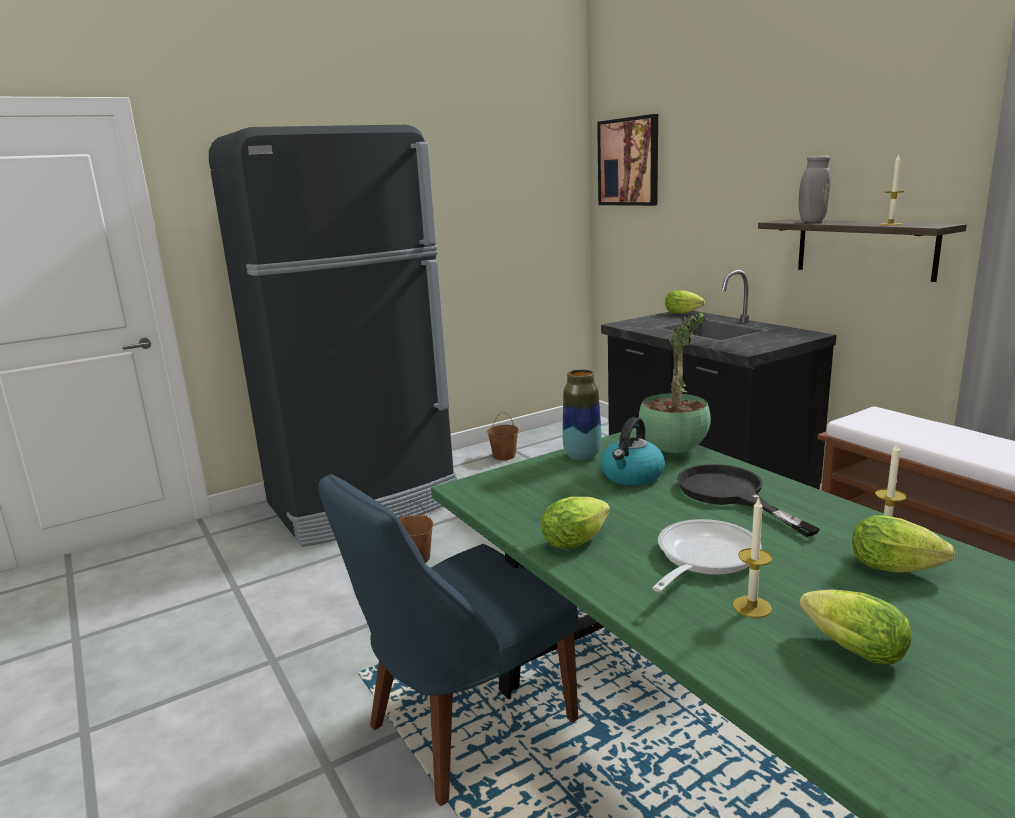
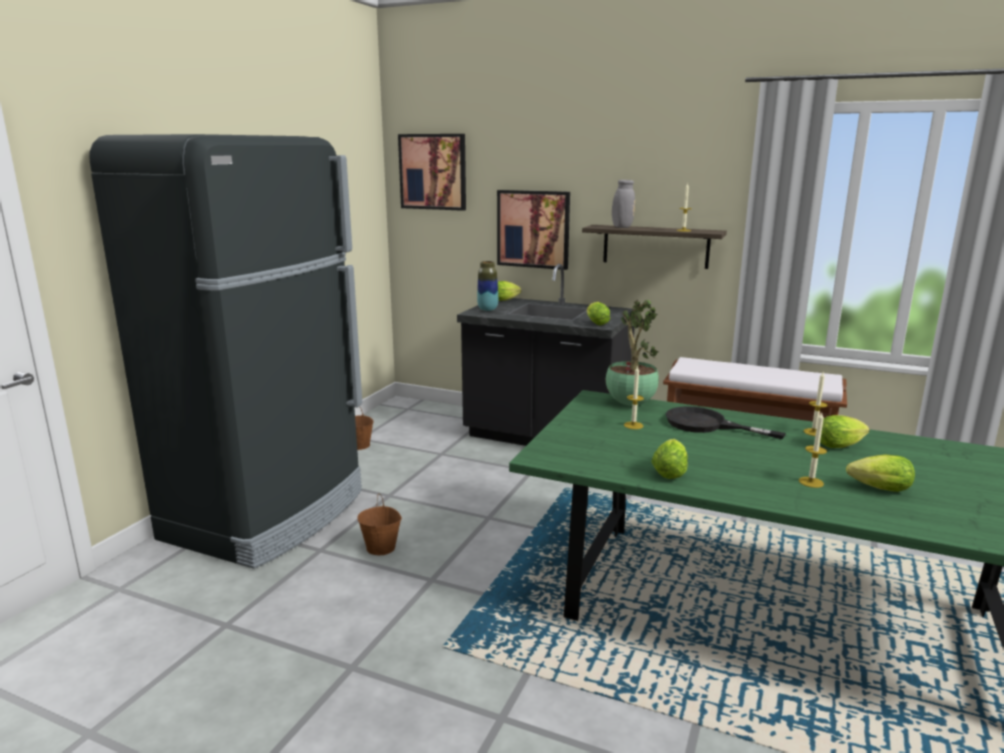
camera: 35 degrees left, 0 degrees up
(463, 726) = (567, 650): blue chair -> none
(582, 456) = (579, 419): vase -> vase (487, 309)
(632, 476) = (633, 425): kettle -> candle
(702, 558) = (750, 464): frying pan -> none
(722, 226) = (533, 229): none -> picture
(743, 347) = (595, 323): none -> lettuce

